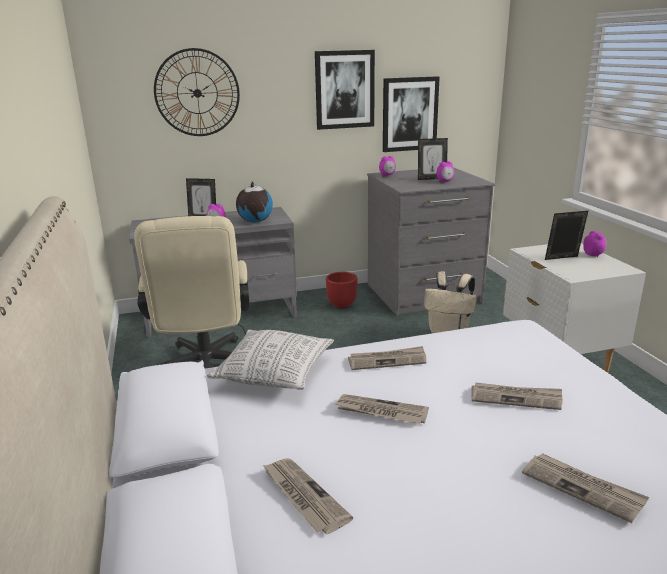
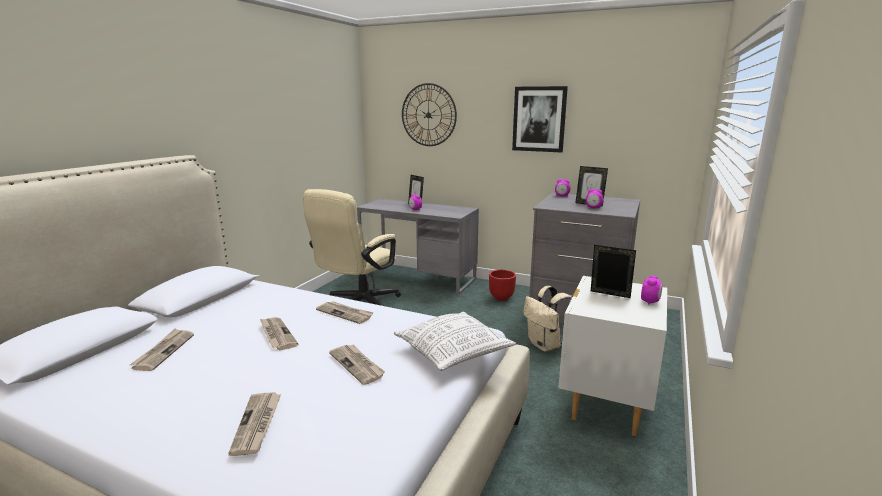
camera: 40 degrees right, 5 degrees down
(255, 221) = (439, 213): globe -> none
(274, 373) = (283, 296): pillow -> pillow (453, 353)
(409, 114) = (599, 145): picture -> none

